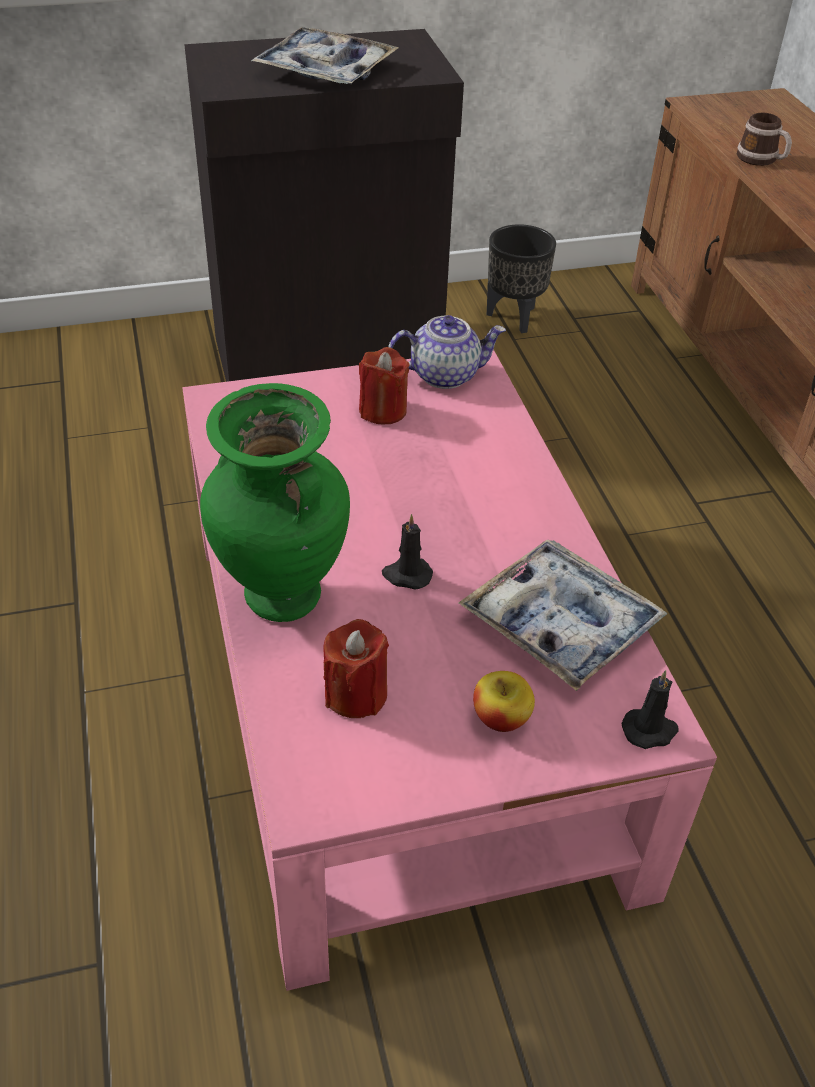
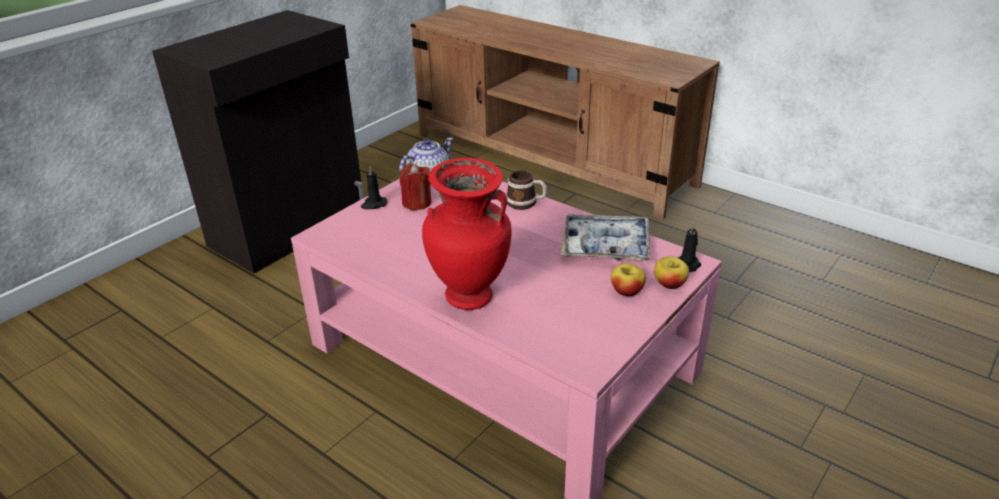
camera: 35 degrees left, 10 degrees down
(281, 599) = (469, 298): green vase -> red vase
(325, 70) = (261, 39): tray -> none
(356, 694) = (554, 316): red candle -> none
(406, 575) = (516, 261): black candle -> black candle (373, 204)
(515, 317) = (375, 170): black planter -> none
(580, 746) = (669, 284): none -> apple
(761, 160) = (487, 34): mug -> mug (526, 203)

